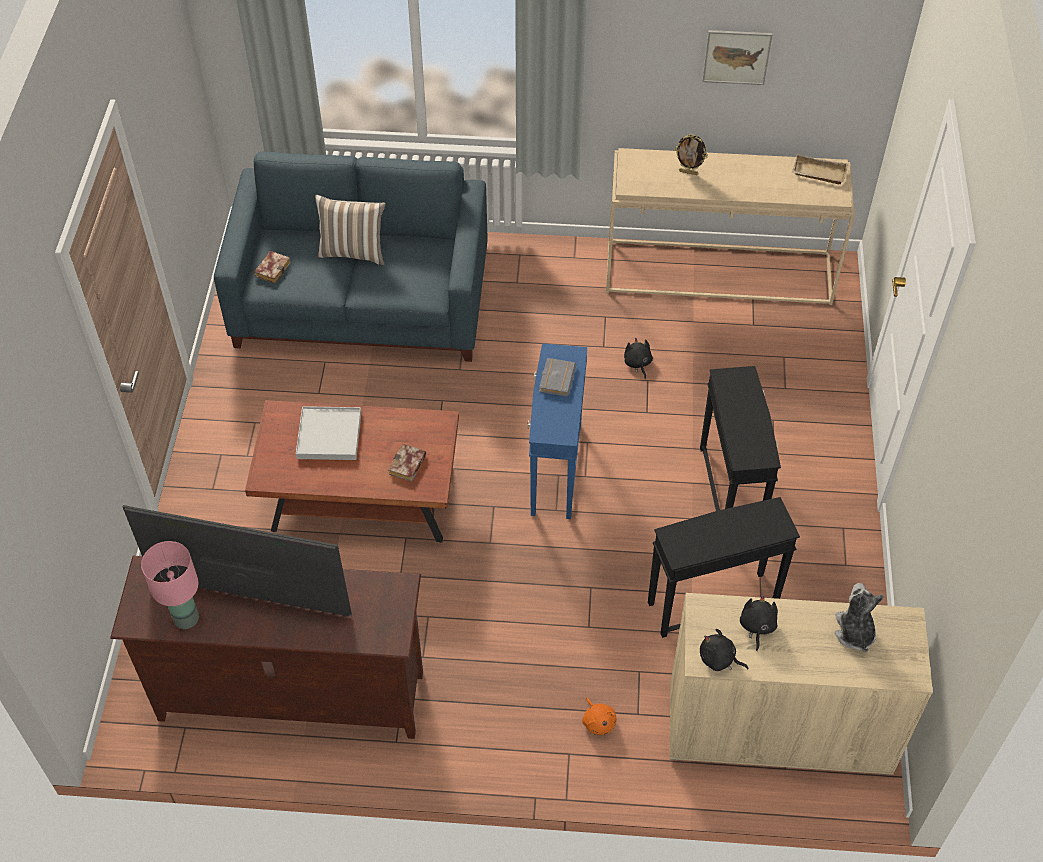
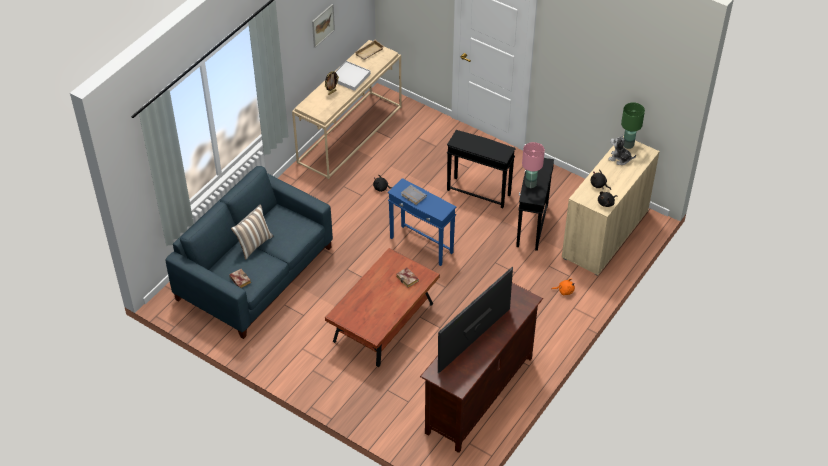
camera: 60 degrees left, 5 degrees down
(186, 619) = (471, 368): pink table lamp -> pink table lamp (530, 184)
(329, 435) = (367, 301): white tray -> white tray (350, 77)
(904, 630) = (628, 145): none -> green table lamp

